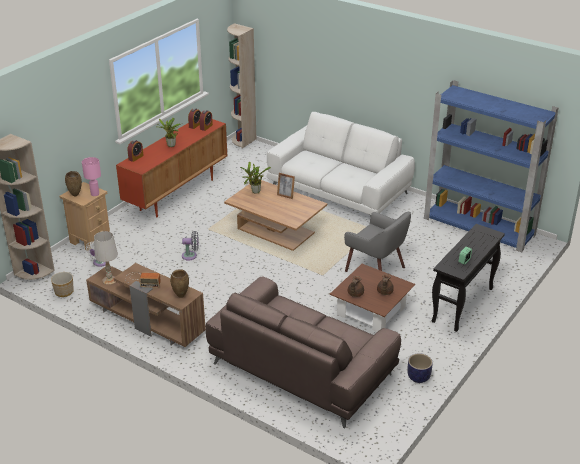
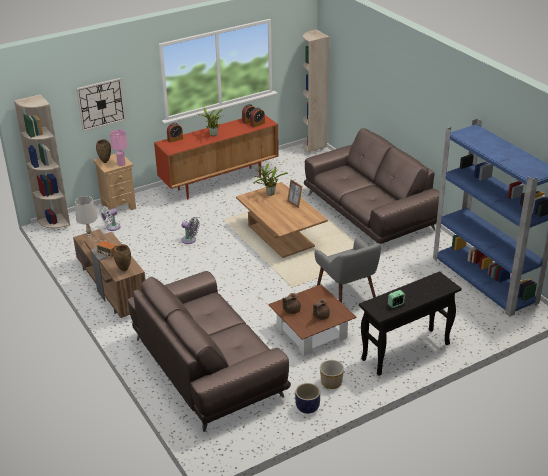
camera: 25 degrees right, 0 degrees up
(63, 134) = (101, 104): none -> wall clock
(64, 292) = (66, 245): planter -> planter (331, 382)
(339, 190) = (369, 212): white sofa -> brown sofa

